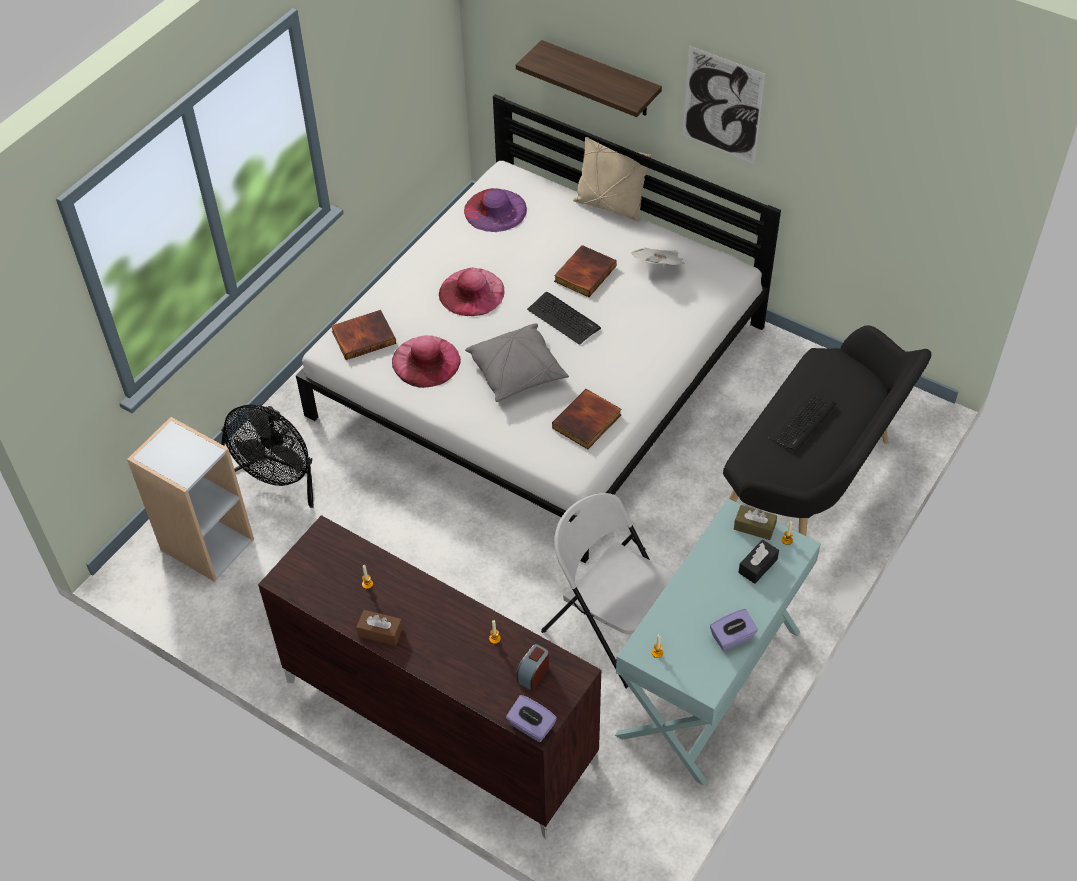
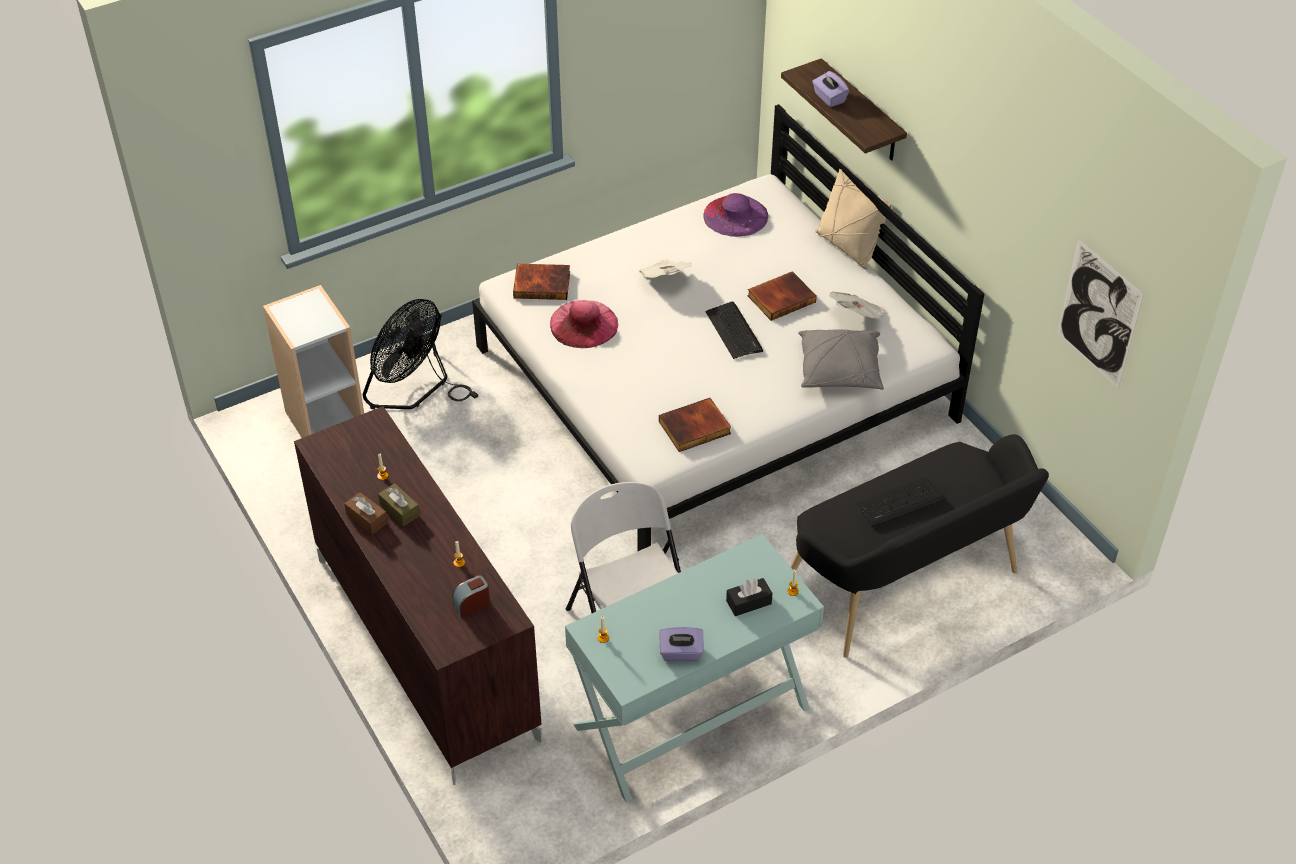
camera: 25 degrees right, 5 degrees down
(277, 474) = (421, 387): black fan -> black fan turned 75 degrees clockwise
(471, 292) = (664, 279): pink hat -> newspaper
(517, 372) = (660, 363): grey pillow -> grey pillow (840, 371)
(531, 726) = (440, 646): purple tissue box -> purple tissue box (829, 98)
(722, 105) = (951, 167): picture -> picture (1098, 314)
(754, 527) = (769, 568): brown tissue box -> brown tissue box (399, 510)

